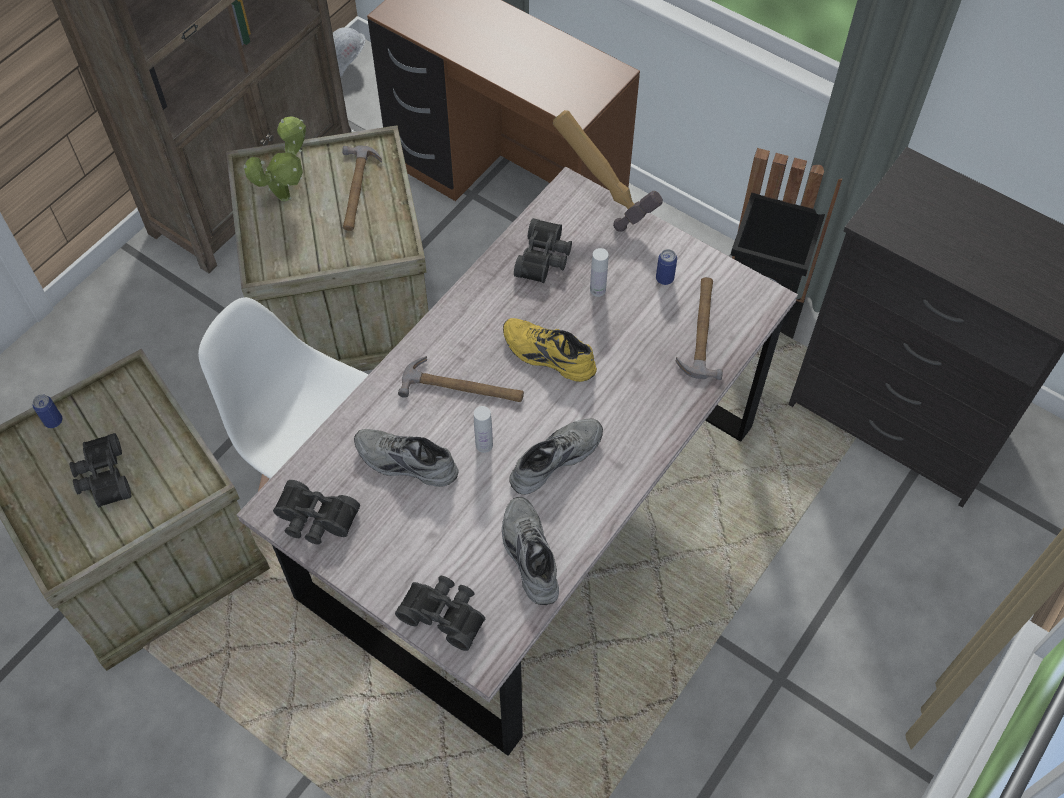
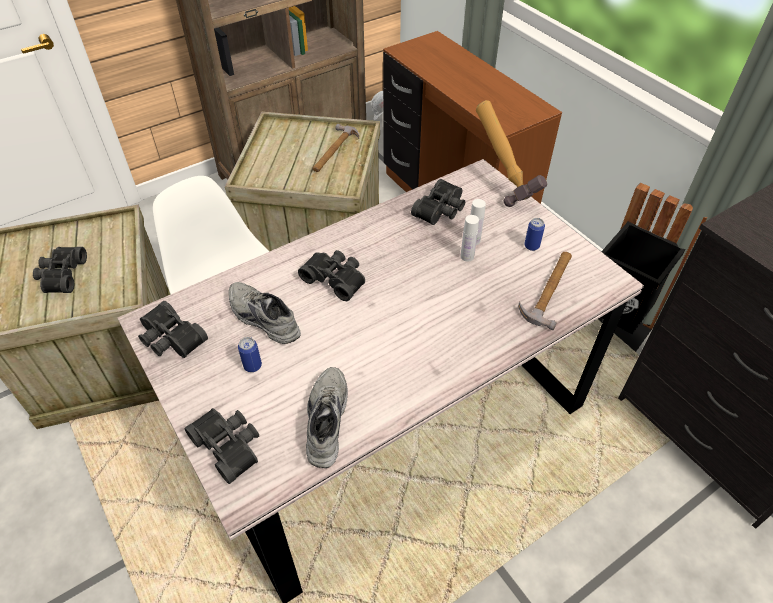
camera: 20 degrees right, 10 degrees down
(53, 421) = (55, 232): can -> can (252, 366)
(288, 194) = (287, 143): potted plant -> none
(463, 388) = (335, 279): hammer -> black binoculars
(484, 445) = (331, 323): white bottle -> white bottle (467, 256)
(547, 356) = (412, 275): yellow shoe -> none
(554, 457) = (383, 349): grey shoe -> none

